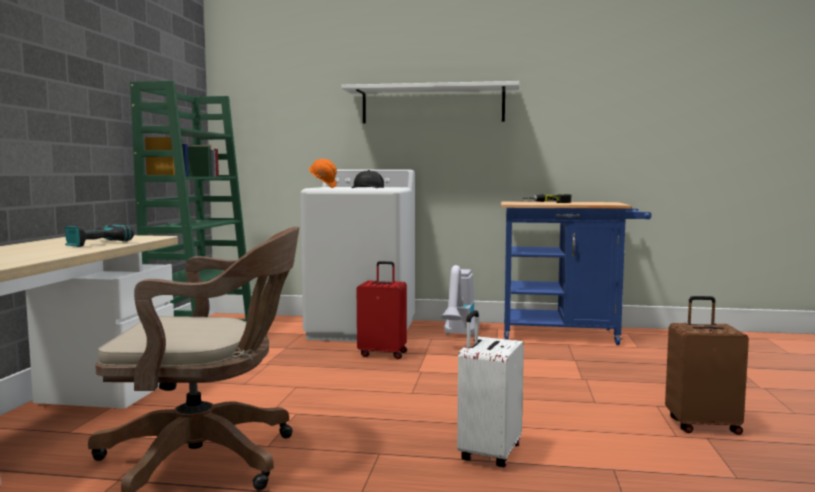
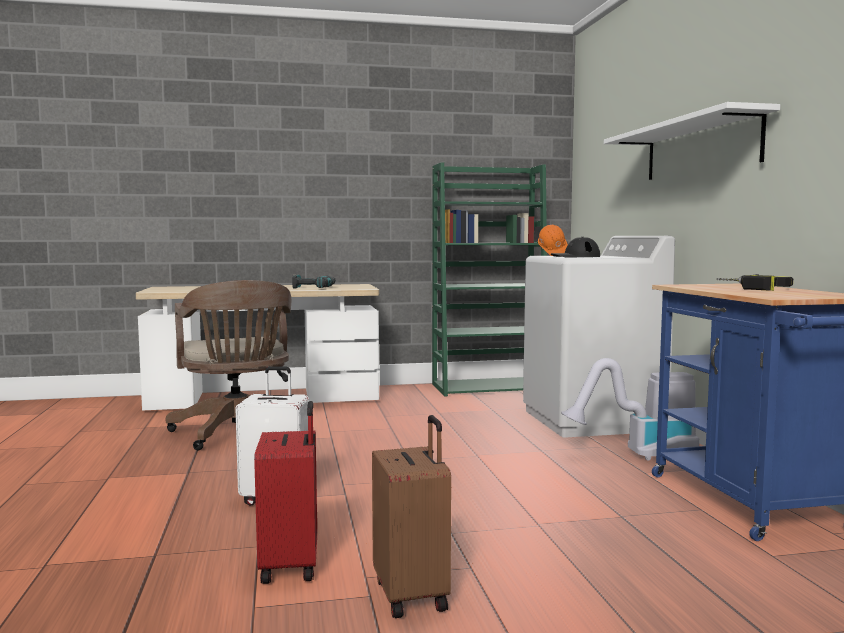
camera: 70 degrees right, 0 degrees up
(383, 354) = (517, 437): red suitcase -> red suitcase (292, 565)

